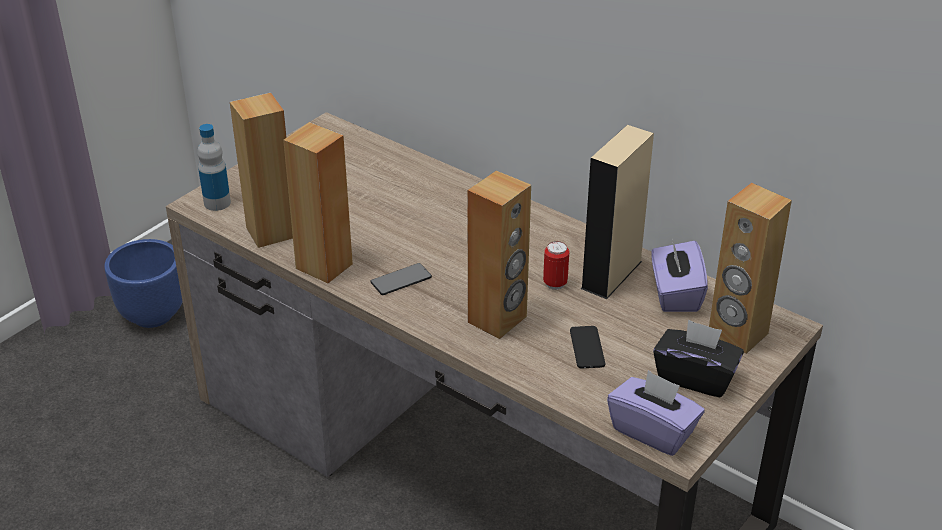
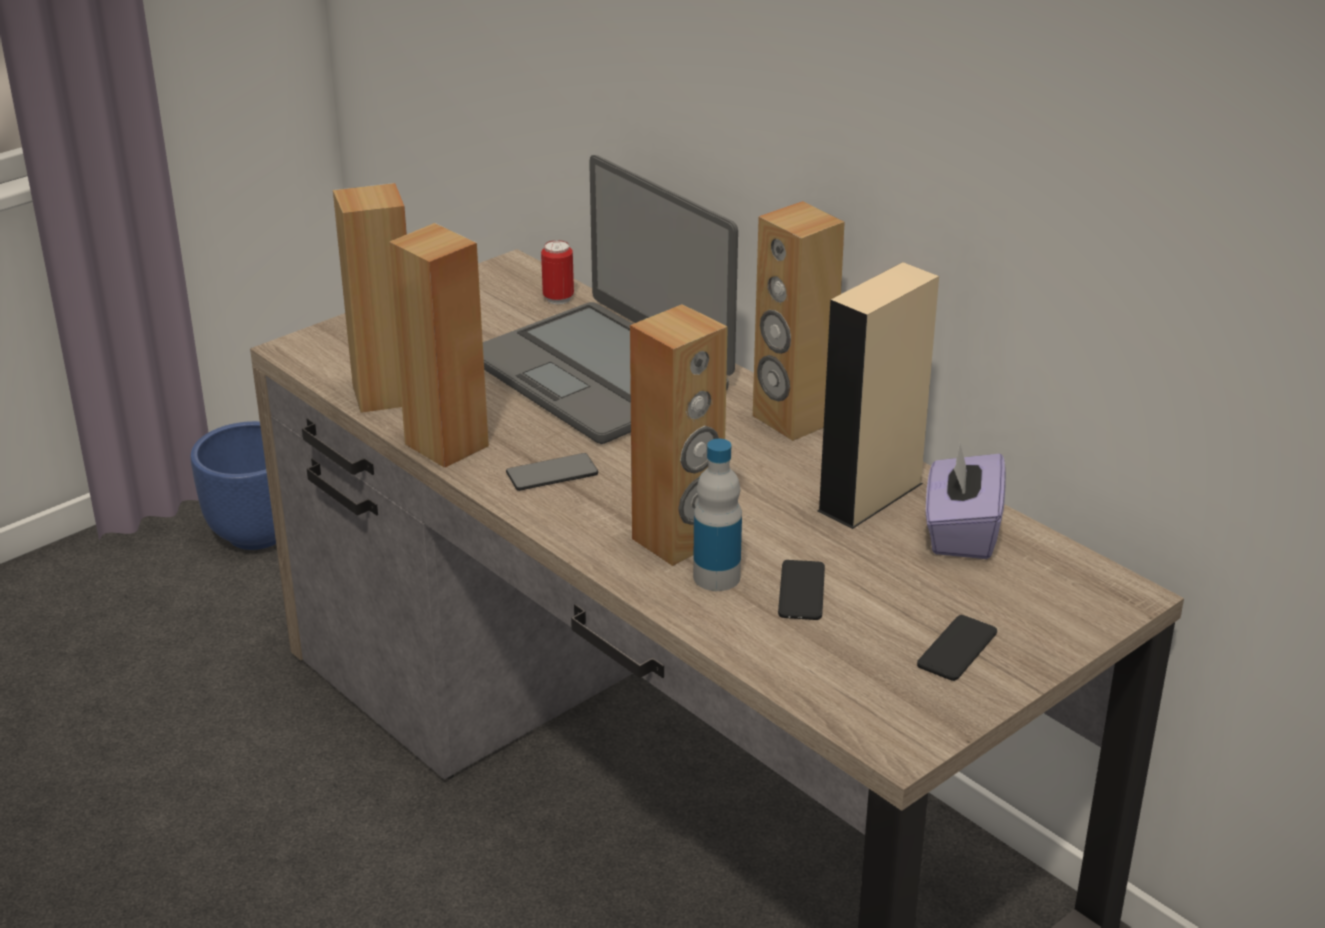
camera: 10 degrees right, 5 degrees down
(217, 203) = (323, 350): bottle -> bottle (716, 577)
(411, 202) = (602, 373): none -> laptop
(555, 283) = (780, 500): can -> can (558, 298)
(653, 431) = (867, 715): purple tissue box -> none
(695, 377) = (957, 649): black tissue box -> phone
(737, 334) = (1042, 596): brown speaker -> brown speaker (792, 419)

